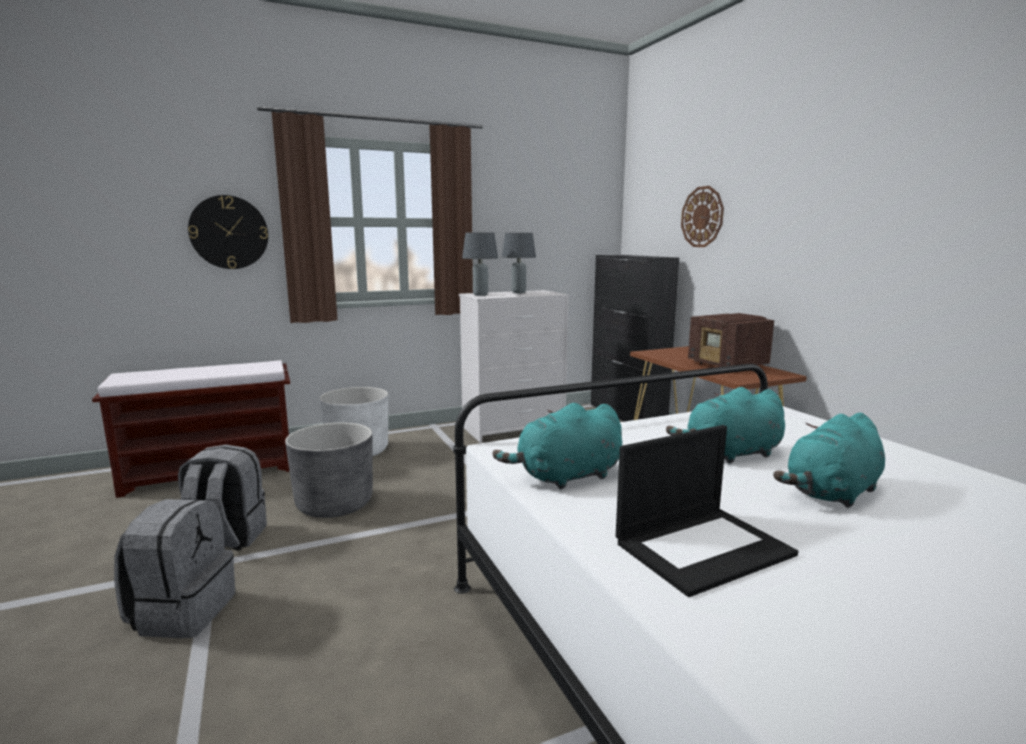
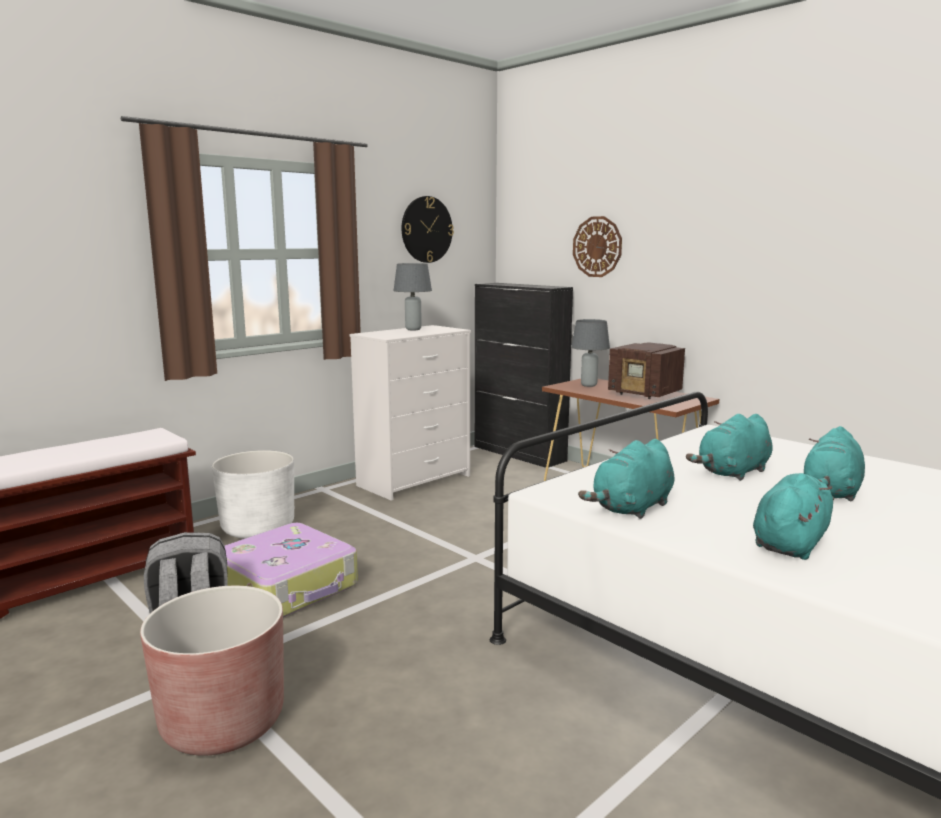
camera: 20 degrees left, 0 degrees up
(182, 612) = (223, 722): grey backpack -> brown planter
(229, 232) = (82, 271): wall clock -> wall clock (426, 229)
(334, 504) = (287, 587): grey planter -> suitcase
(480, 295) = (380, 335): grey table lamp -> grey table lamp (588, 385)
(703, 547) = (790, 543): laptop -> turquoise plush toy

